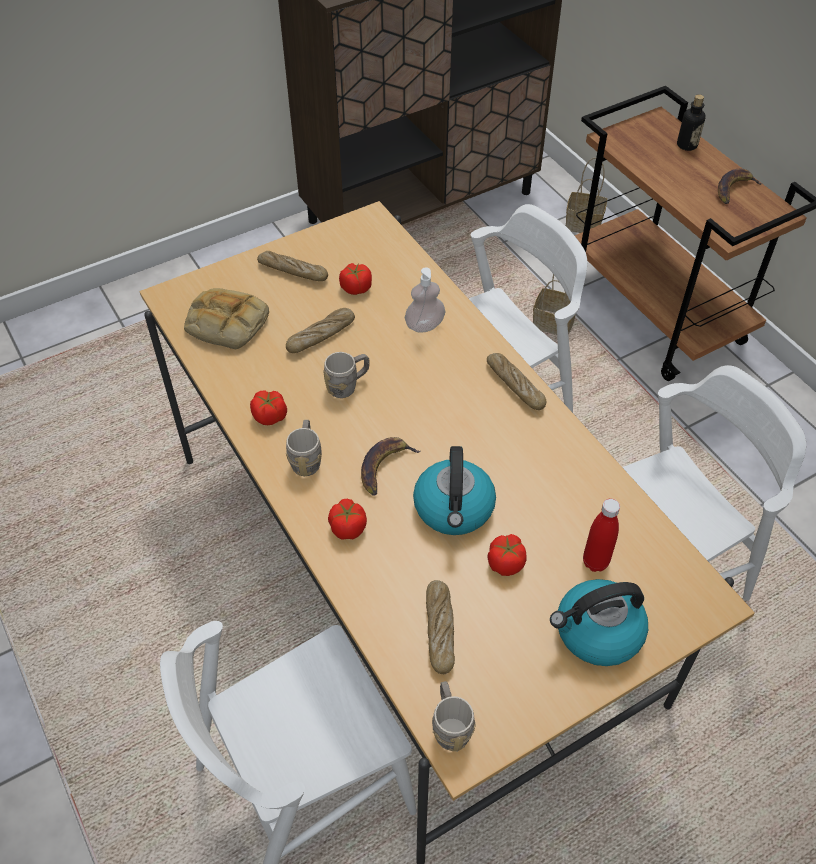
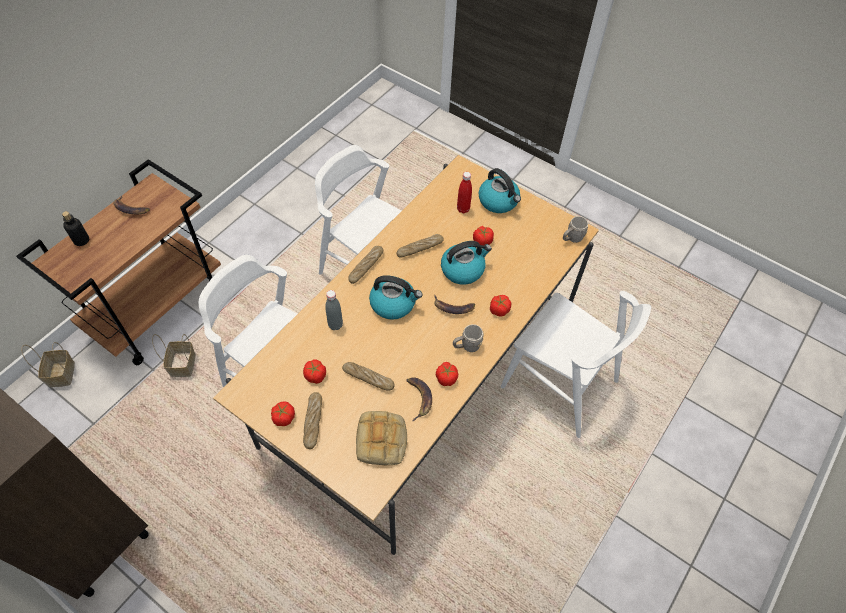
camera: 115 degrees left, 5 degrees up
(258, 377) = (419, 398): none -> banana
(315, 249) = (283, 418): none -> tomato
(347, 385) = (403, 347): grey mug -> none
(424, 325) = (335, 325): soap dispenser -> grey bottle
(429, 397) = (393, 304): none -> kettle
(439, 629) = (531, 255): bread -> bread (420, 248)

